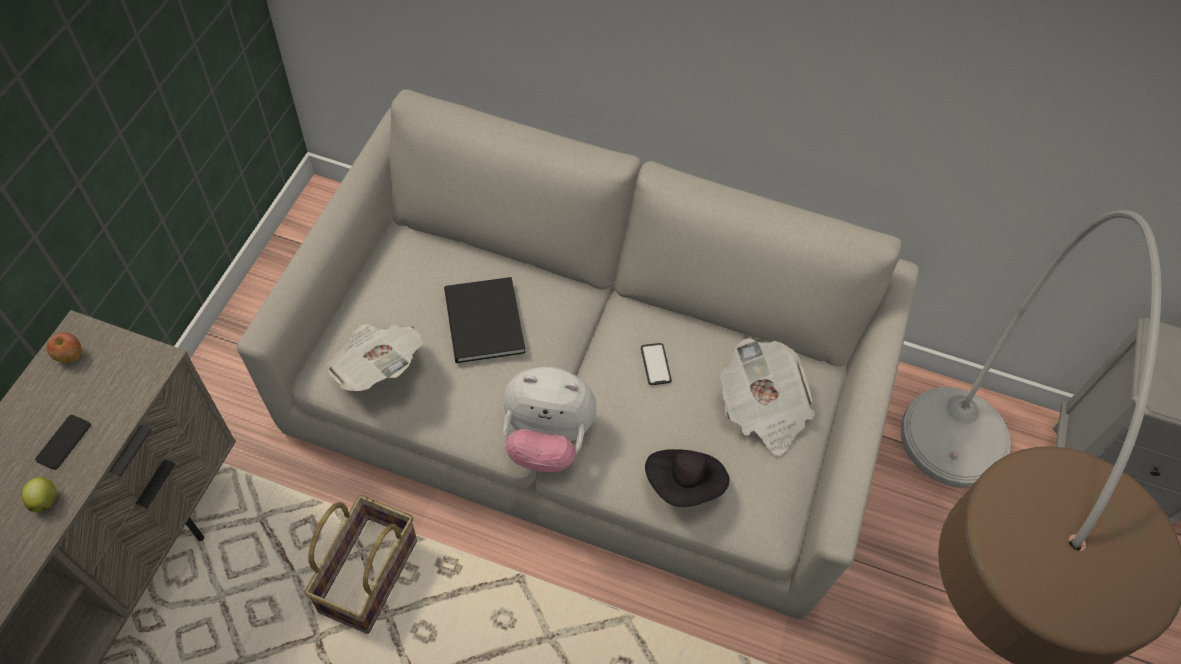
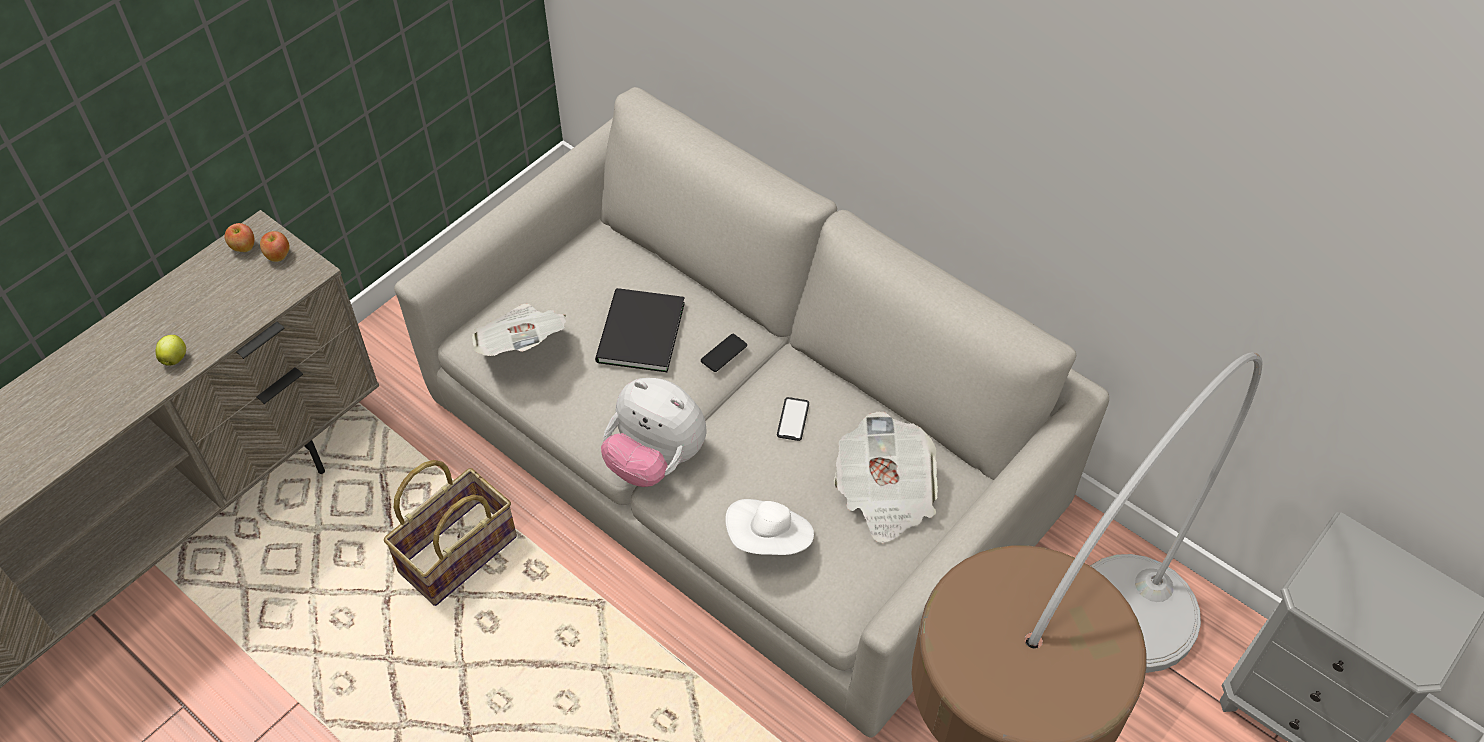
camera: 25 degrees right, 5 degrees down
(63, 442) = (209, 316): phone -> phone (724, 353)
(112, 354) = (278, 256): none -> apple
(685, 484) = (769, 539): black hat -> white hat

